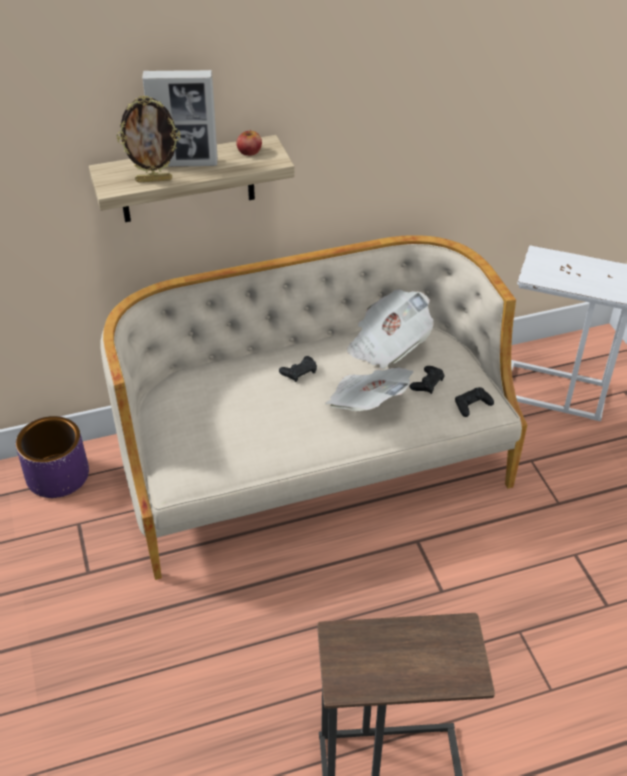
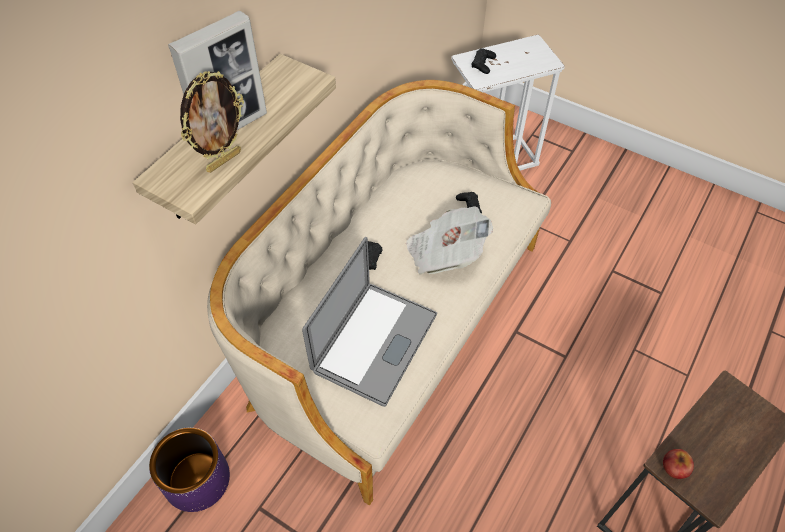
camera: 40 degrees left, 10 degrees up
(237, 430) = (375, 342): none -> laptop
(249, 151) = (277, 82): apple -> apple (674, 467)
(387, 345) = (409, 195): newspaper -> none
(472, 405) = (514, 207): black game controller -> black game controller (483, 64)

